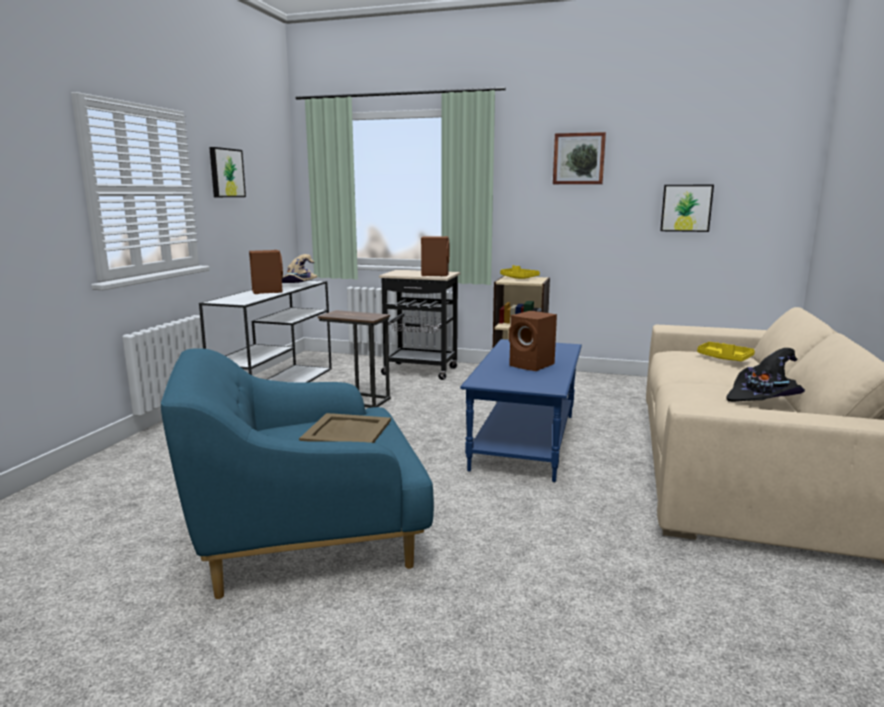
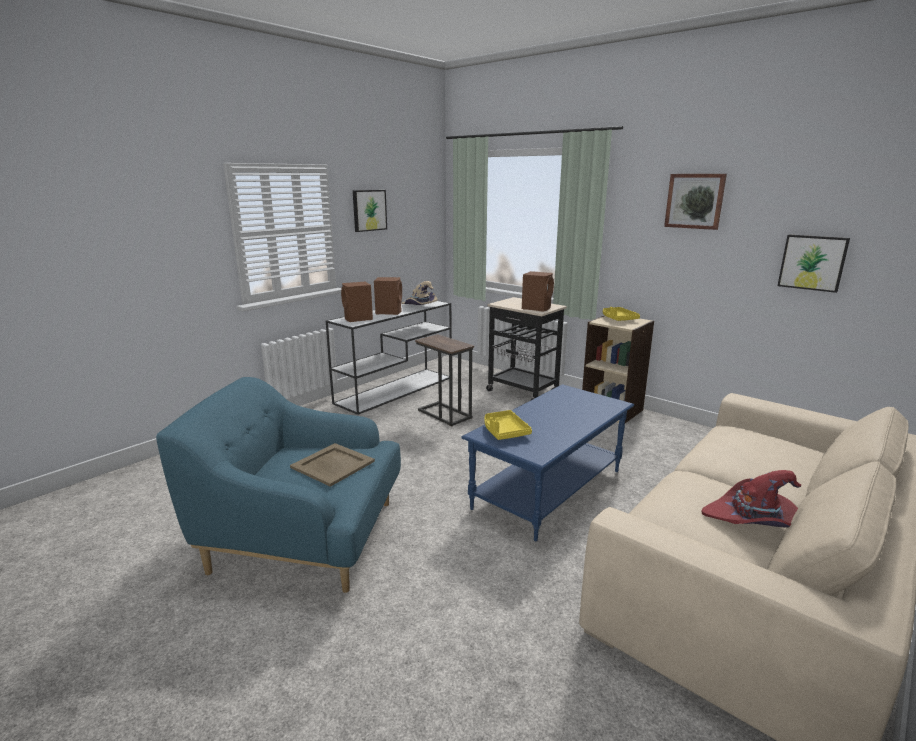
camera: 25 degrees right, 5 degrees up
(533, 365) = (552, 423): brown speaker -> brown speaker (358, 319)
(724, 358) = (773, 451): yellow tray -> yellow tray (504, 431)
(764, 398) = (751, 519): black hat -> red hat

